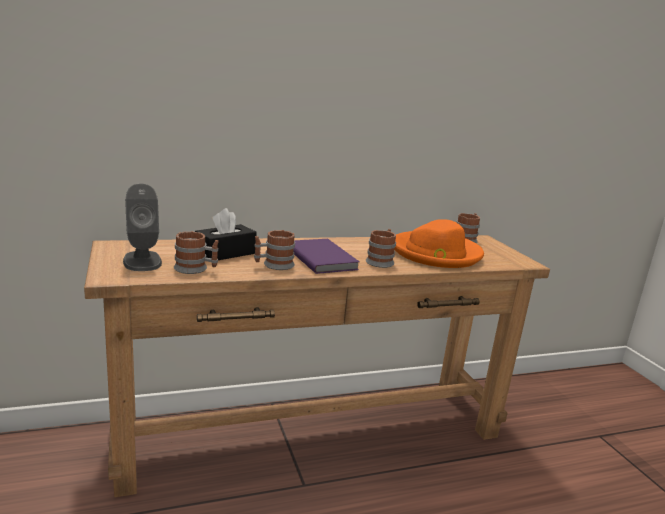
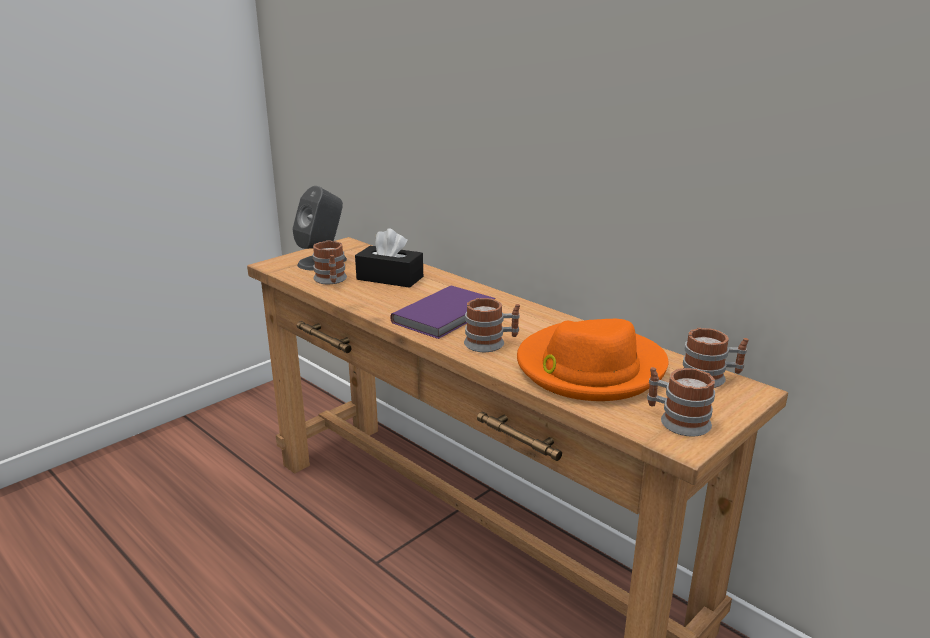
camera: 65 degrees right, 5 degrees up
(273, 265) = (388, 302): mug -> mug (677, 421)

